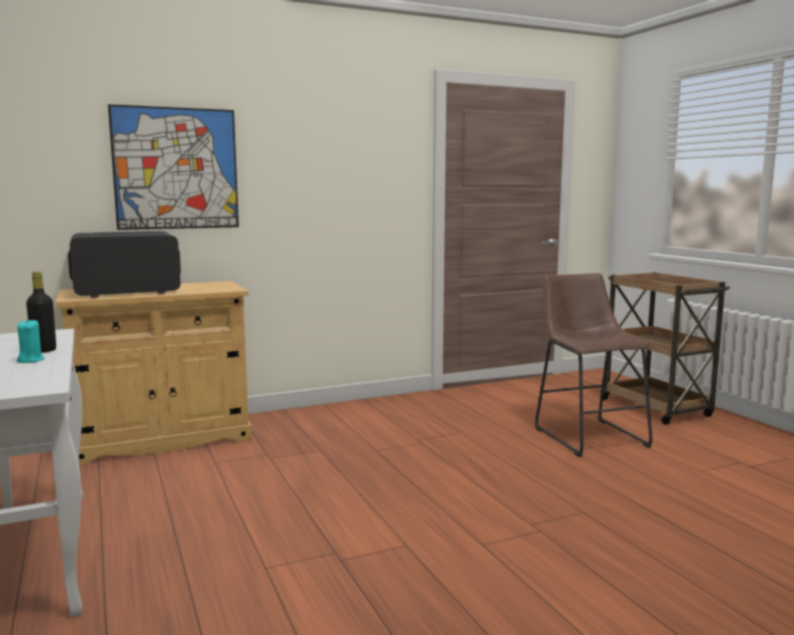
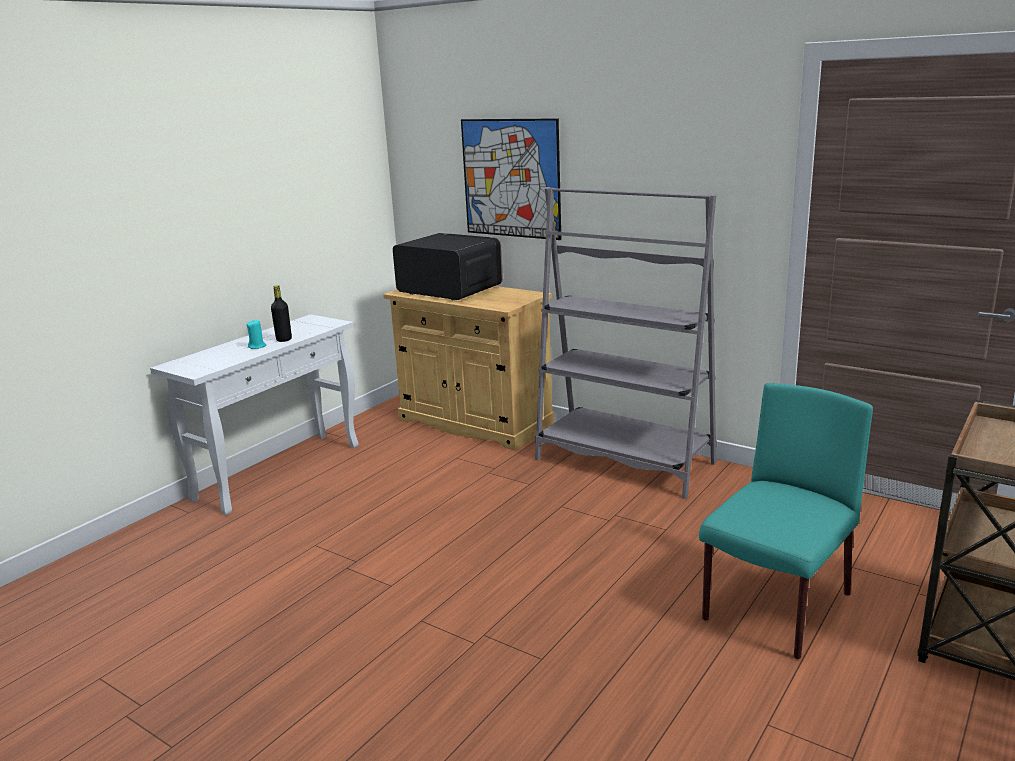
camera: 60 degrees right, 10 degrees up
(345, 415) = (624, 462): none -> grey bookcase
(587, 435) = (776, 608): brown stool -> turquoise chair

